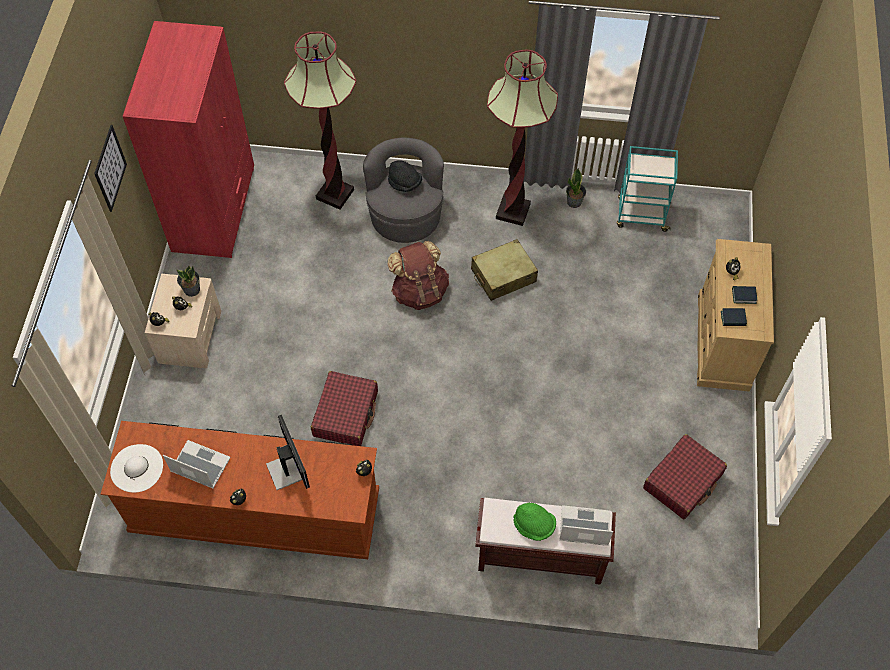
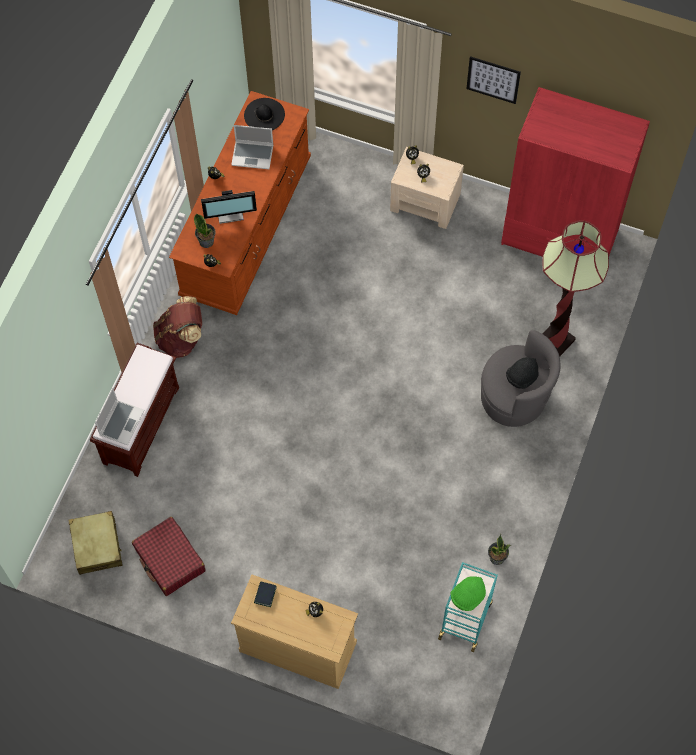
camera: 105 degrees right, 5 degrees up
(136, 468) = (264, 115): white hat -> black hat
(191, 289) = (440, 185): potted plant -> potted plant (206, 241)
(199, 465) = (253, 155): laptop -> laptop turned 60 degrees clockwise
(346, 413) = (316, 307): red suitcase -> none
(419, 291) = (425, 391): brown backpack -> brown backpack (181, 339)
(503, 276) = (424, 467): beige suitcase -> beige suitcase (97, 546)
(513, 211) = (498, 496): floor lamp -> none
(534, 525) = (135, 386): green hat -> green hat (468, 596)
(743, 296) = (286, 614): book -> none

